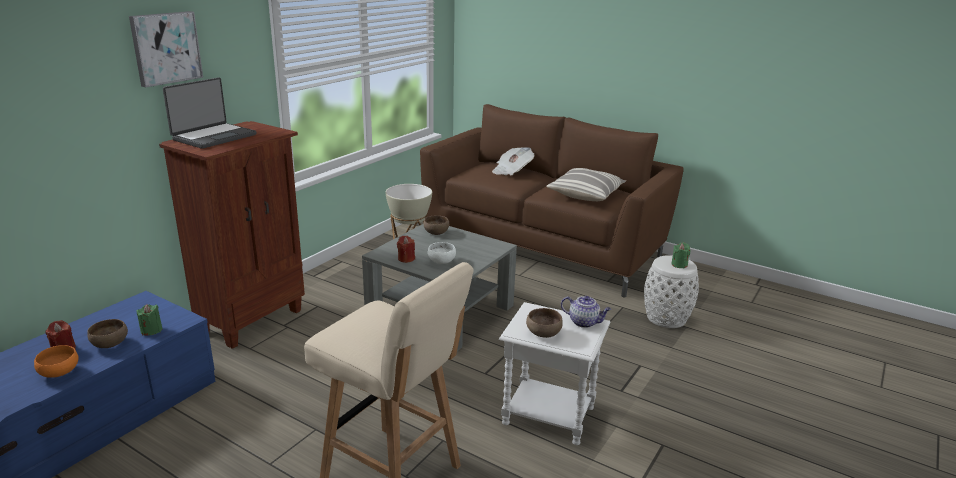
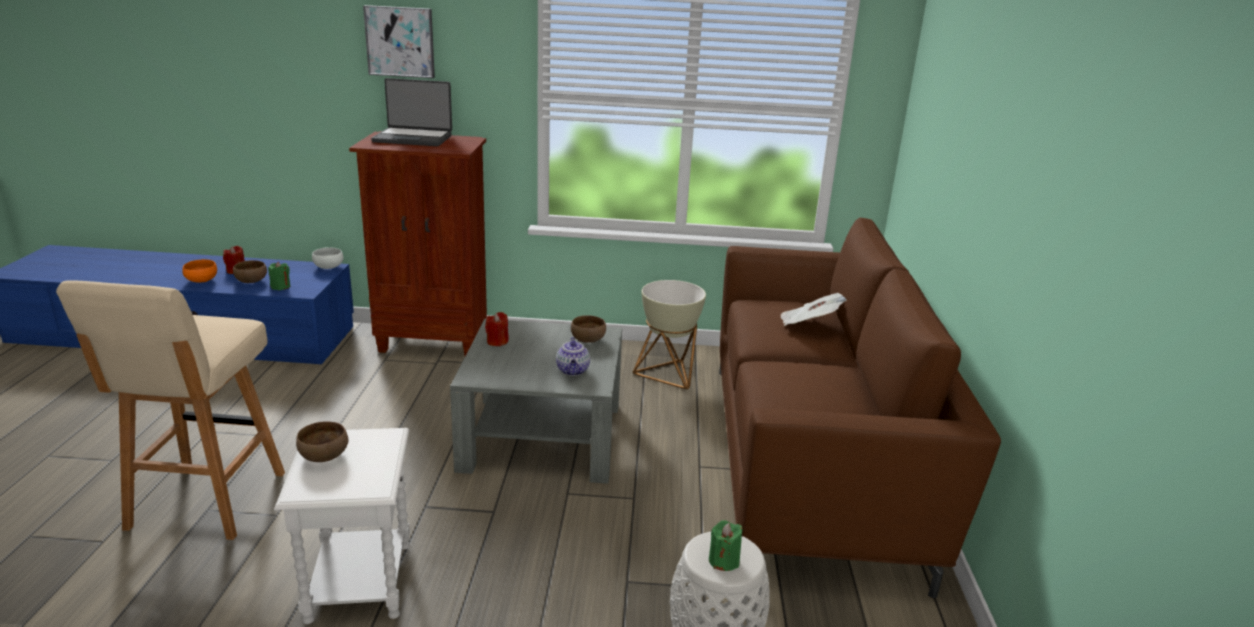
camera: 60 degrees right, 0 degrees up
(441, 261) = (510, 361): white bowl -> white bowl (329, 267)
(584, 322) = (371, 480): teapot -> teapot (573, 371)
(586, 194) = (805, 395): pillow -> none

